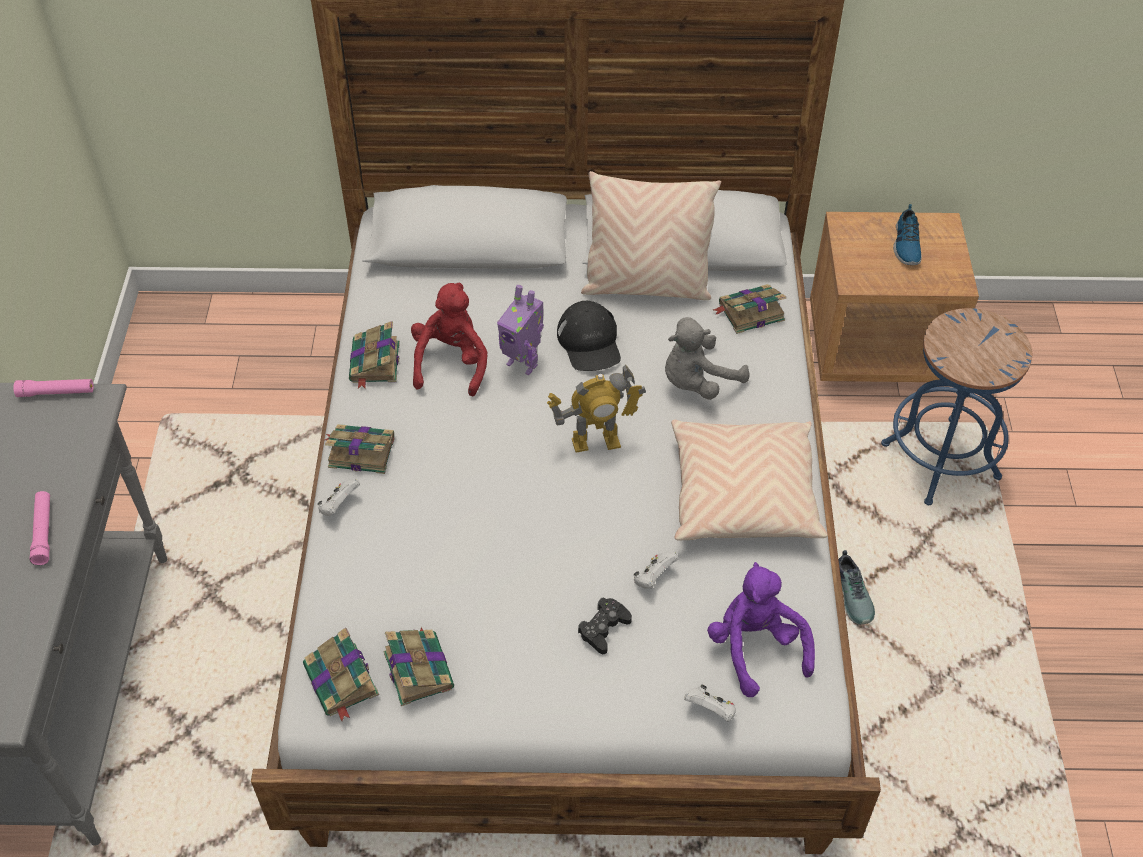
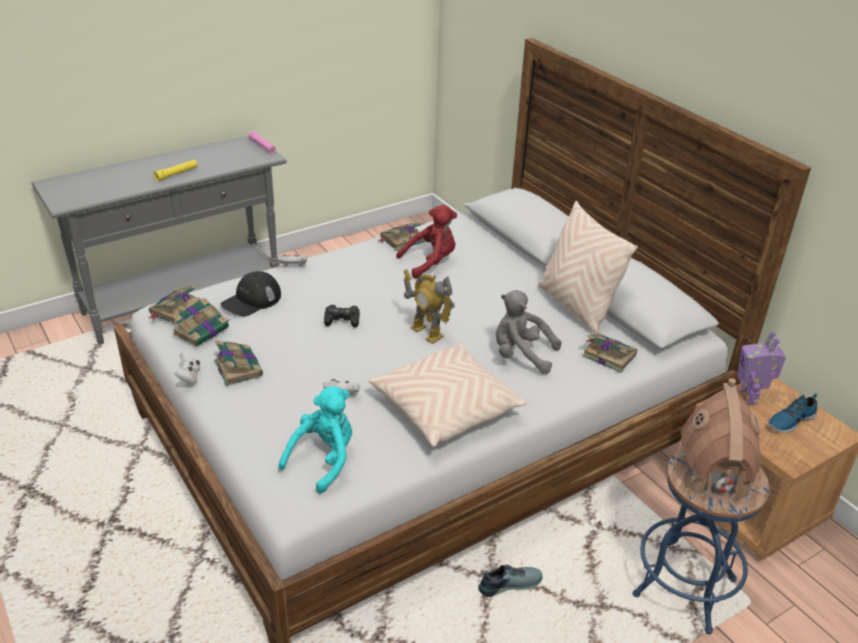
camera: 55 degrees right, 15 degrees down
(43, 532) = (176, 174): pink flashlight -> yellow flashlight
(360, 451) = (336, 258): book -> book (238, 367)
(523, 363) = (458, 285): toy robot -> toy robot (749, 397)
(589, 342) = (503, 303): black cap -> black cap (251, 300)
(604, 628) = (286, 388): black game controller -> black game controller (342, 320)
(710, 710) = (257, 456): white game controller -> white game controller (189, 376)
(755, 648) = (324, 460): purple plush toy -> turquoise plush toy
(853, 595) = (509, 583): shoe -> shoe turned 150 degrees counterclockwise
(975, 347) = (715, 475): none -> toy house

